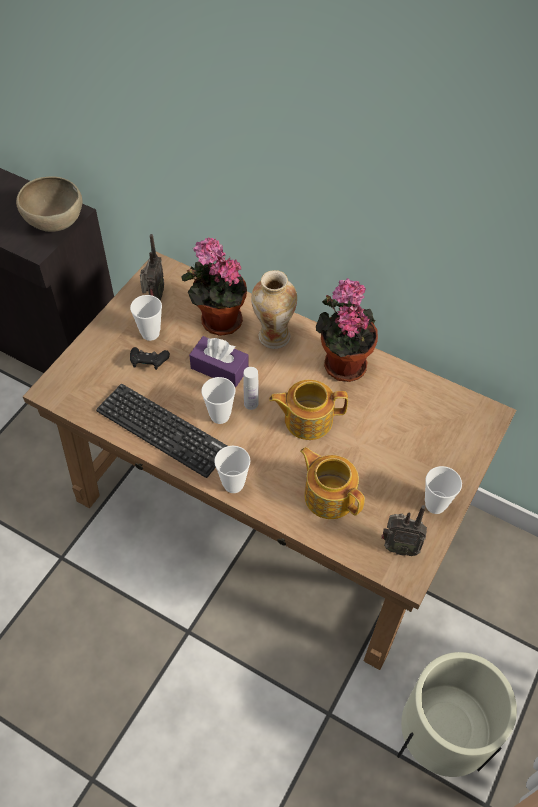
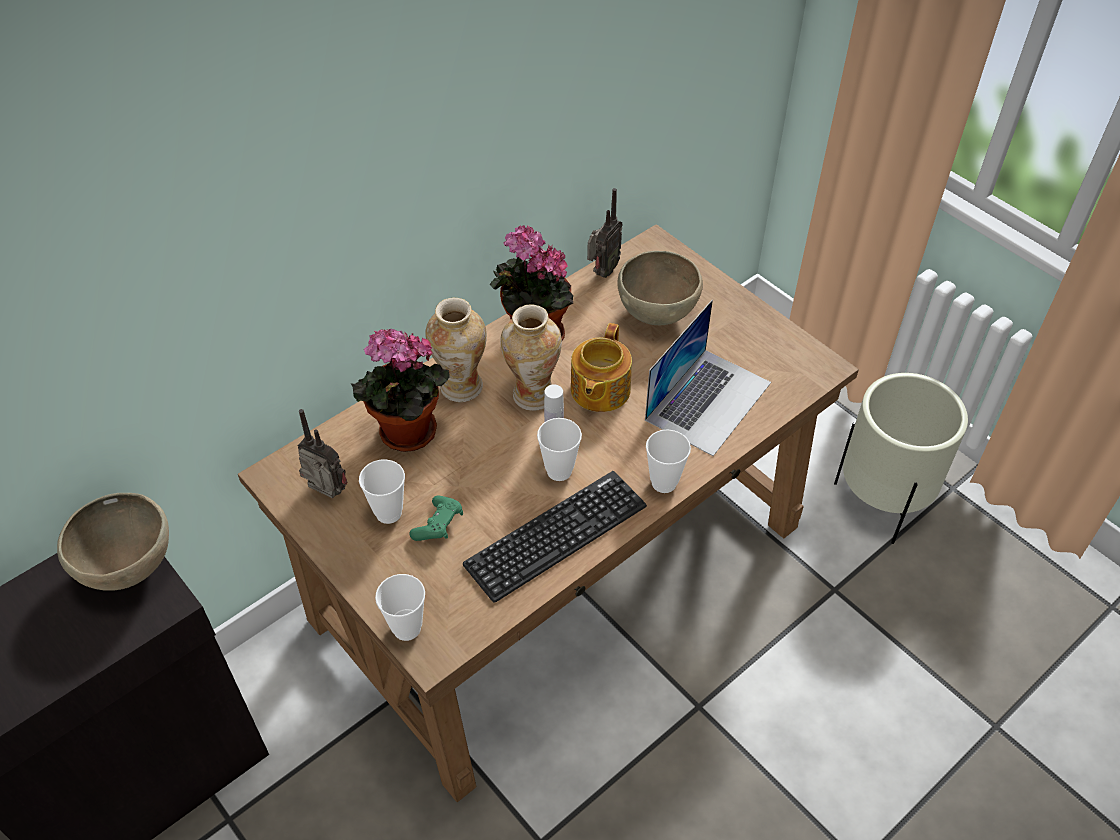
camera: 70 degrees left, 5 degrees down
(148, 363) = (439, 526): black game controller -> green game controller
(219, 368) = (484, 453): purple tissue box -> none
(285, 379) = (532, 394): none -> vase
(329, 495) = (708, 400): teapot -> laptop
(399, 547) = (789, 363): radio -> radio (602, 272)
(407, 437) = (657, 314): none -> brown bowl
(435, 504) = (748, 320): cup -> cup (407, 628)

